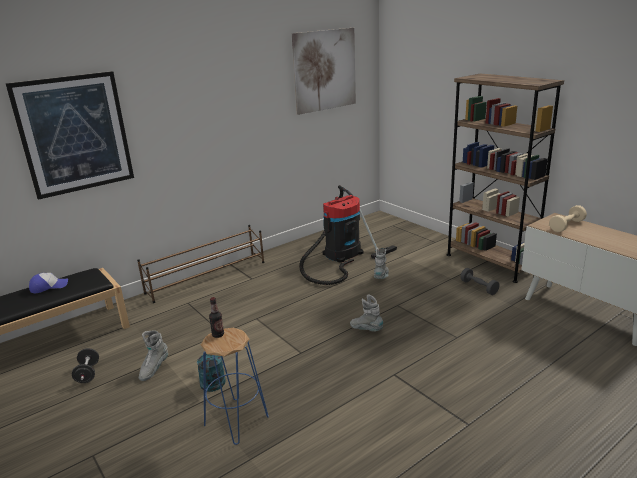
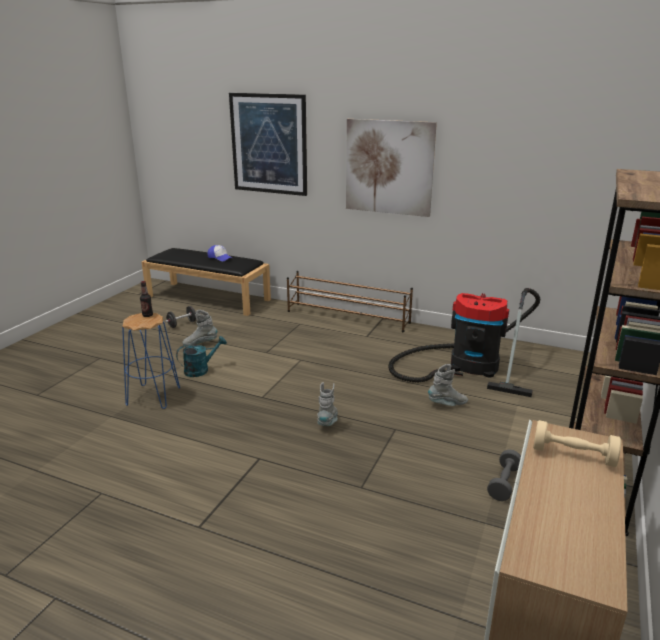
camera: 60 degrees right, 0 degrees up
(324, 70) = (562, 133): picture -> picture (389, 167)

